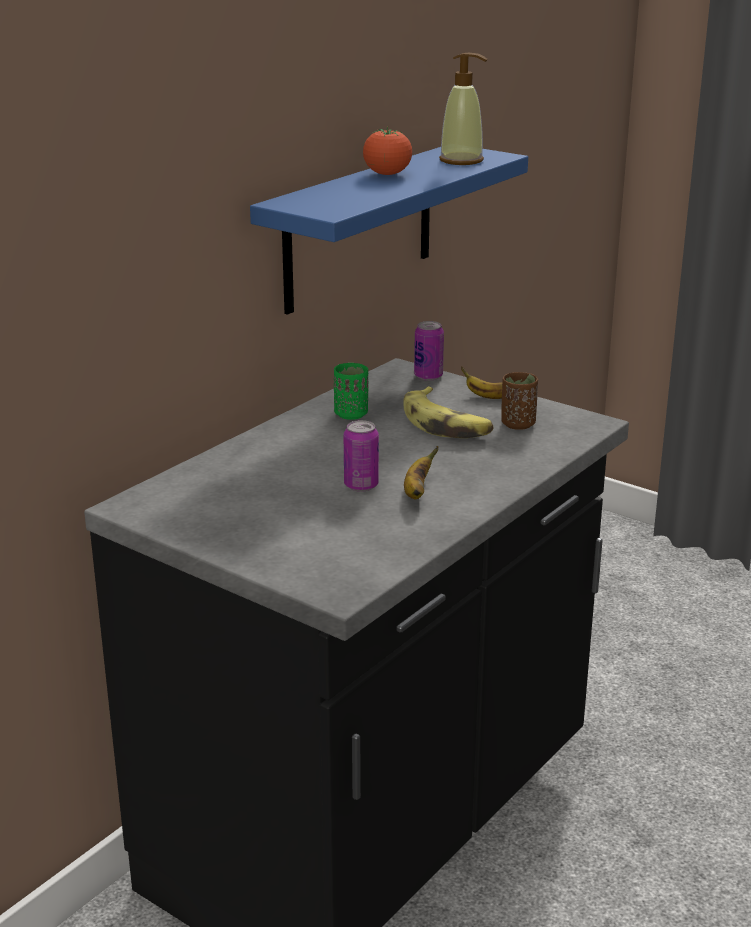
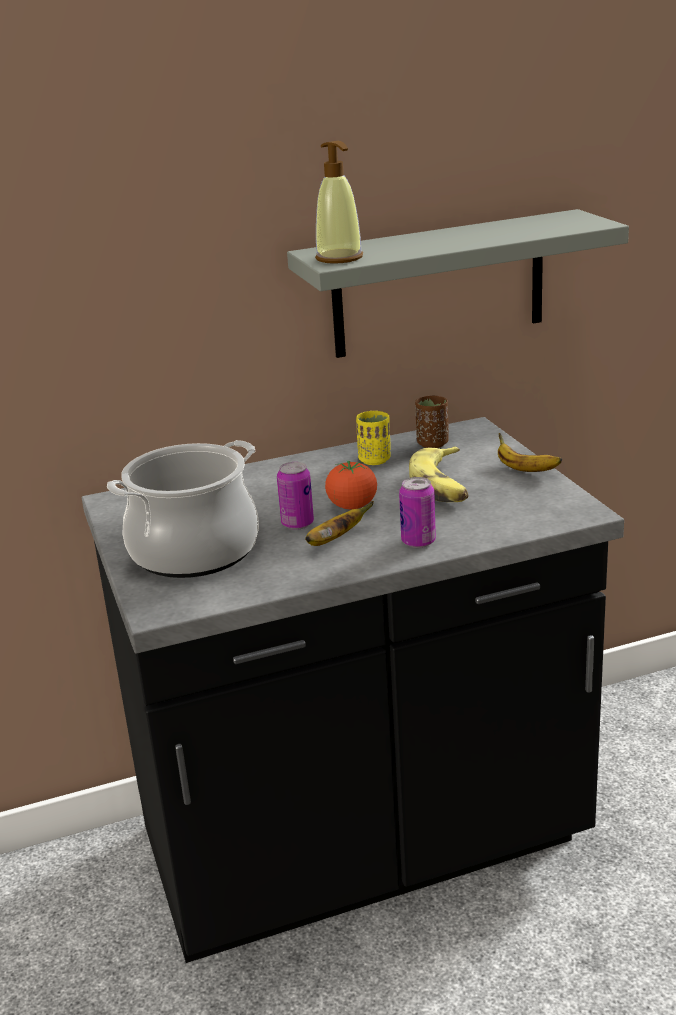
camera: 35 degrees right, 0 degrees up
(296, 533) = (194, 552): none -> cooking pot
(351, 414) = (374, 460): green cup -> yellow cup
(359, 228) = (439, 285): blue shelf -> grey shelf
(387, 174) = (454, 233): tomato -> tomato (352, 507)
(428, 376) = (488, 438): can -> can (418, 542)
(461, 160) = (550, 226): soap dispenser -> soap dispenser (339, 258)
(518, 424) = (508, 499): brown cup -> brown cup (432, 443)

